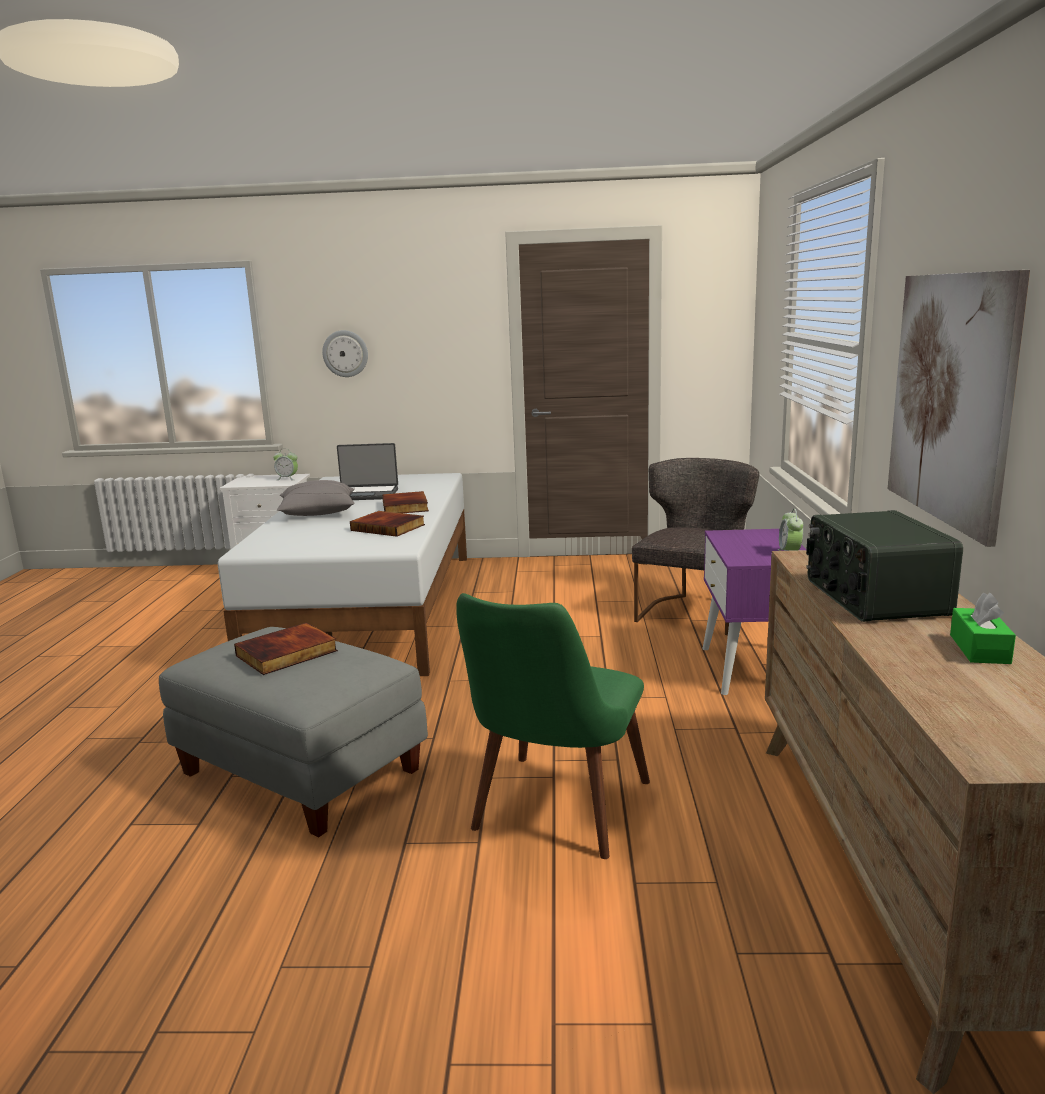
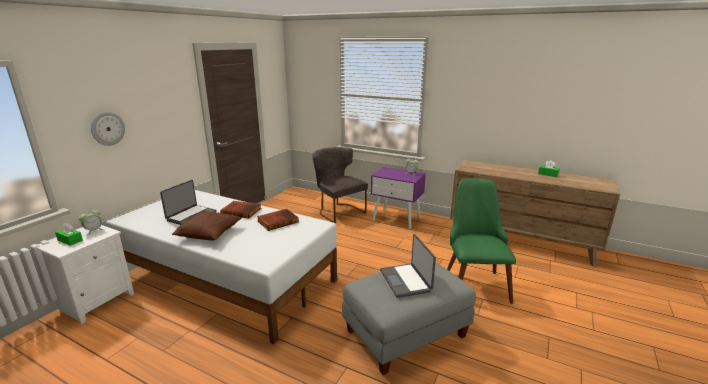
camera: 65 degrees left, 5 degrees up
(259, 480) = (70, 240): none -> green tissue box
(287, 654) = (406, 281): book -> laptop
(318, 512) = (209, 234): grey pillow -> brown pillow
(553, 817) = (474, 280): green chair -> green chair turned 135 degrees counterclockwise
(873, 597) = (507, 172): radio -> none
(950, 398) = (491, 113): picture -> none

